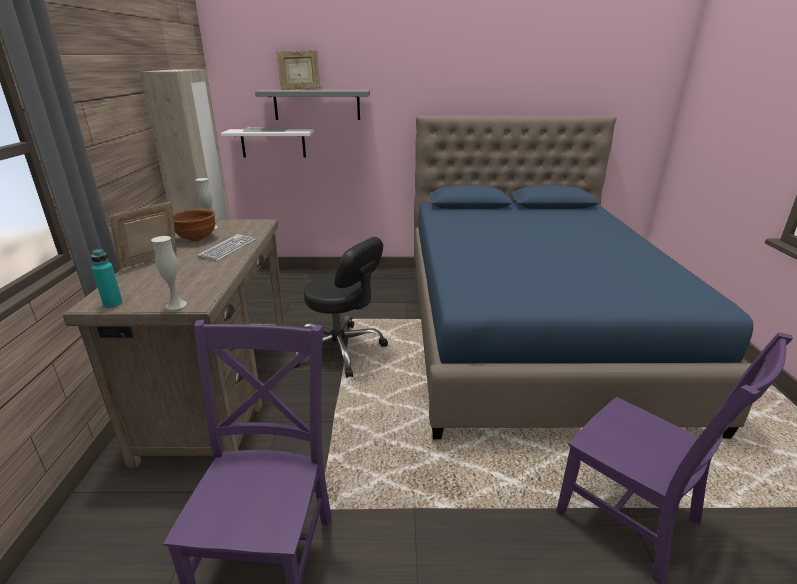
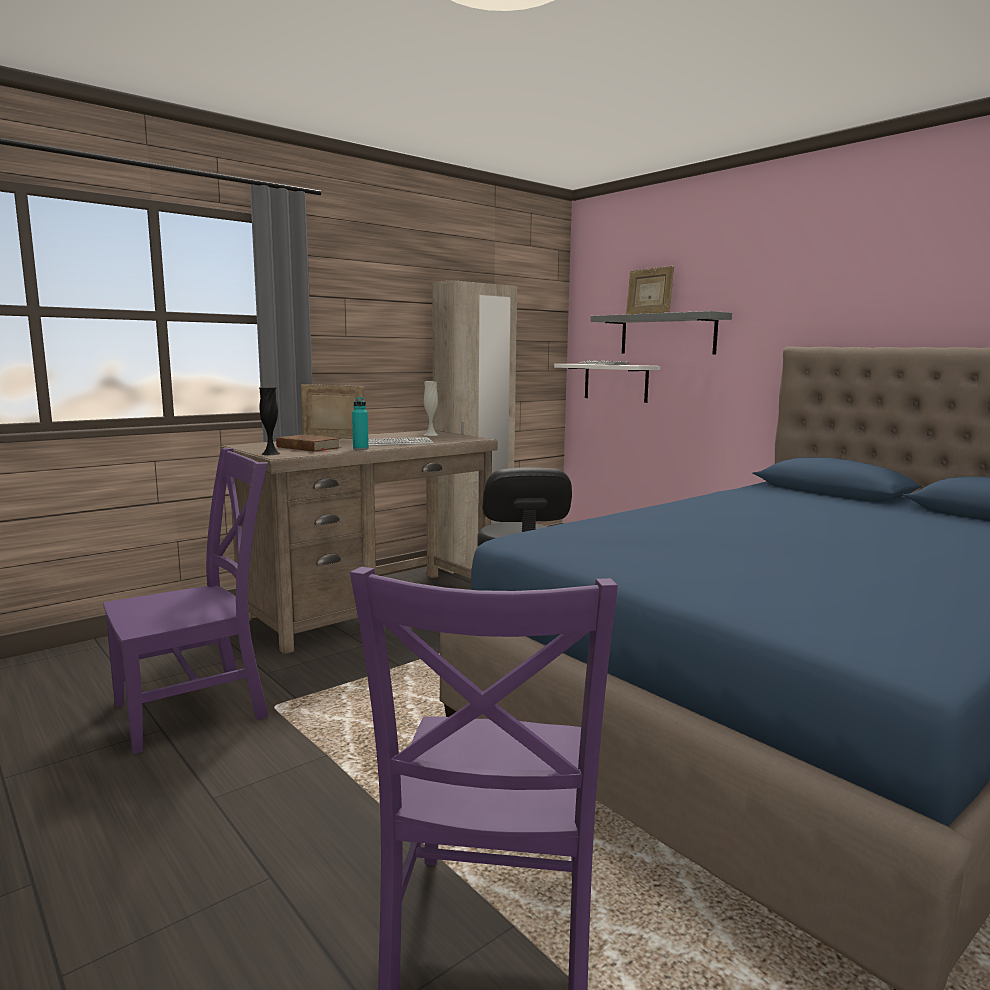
camera: 50 degrees right, 15 degrees down
(113, 304) = (249, 447): turquoise bottle -> turquoise bottle (360, 449)
(176, 282) = (308, 447): none -> brown book
(176, 304) = (270, 453): white vase -> black vase
(196, 239) = (398, 437): brown bowl -> none

